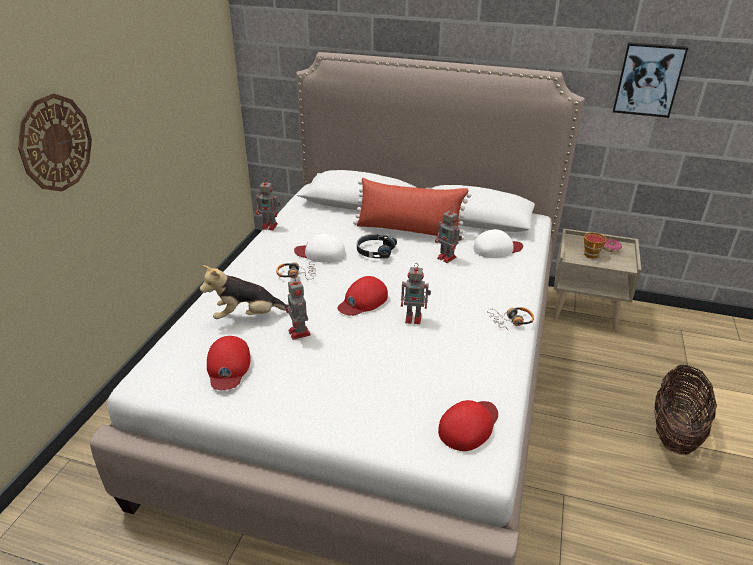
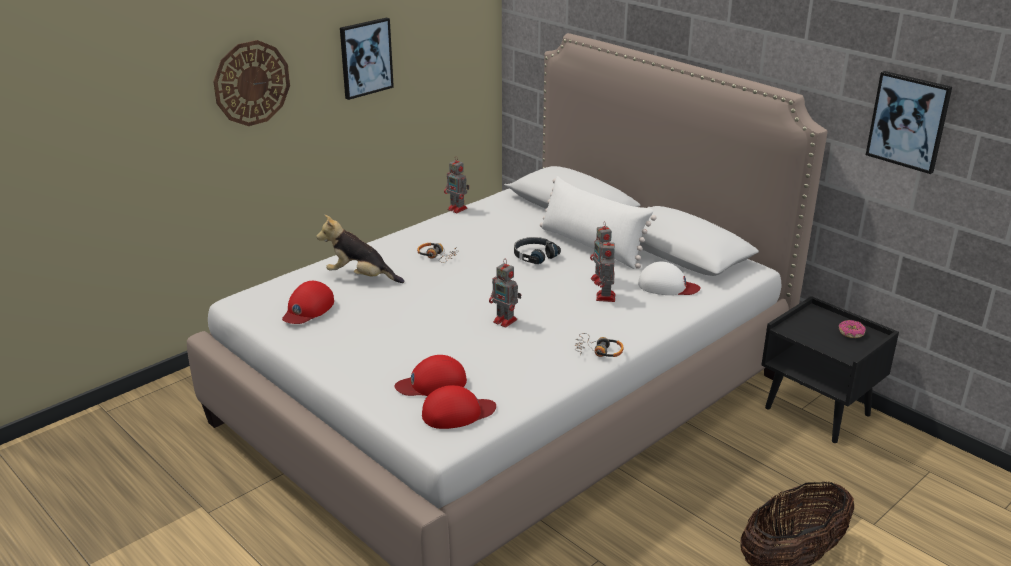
camera: 30 degrees right, 5 degrees down
(147, 99) = (365, 58): none -> picture
(299, 333) = (389, 302): toy robot -> toy robot (605, 298)
(320, 253) = (479, 244): white cap -> none
(362, 301) = (473, 294): red cap -> red cap (432, 383)
(409, 230) = (591, 246): red pillow -> white pillow
(585, 310) = (818, 411): beige nightstand -> black nightstand
(591, 255) = (814, 333): cup -> none

